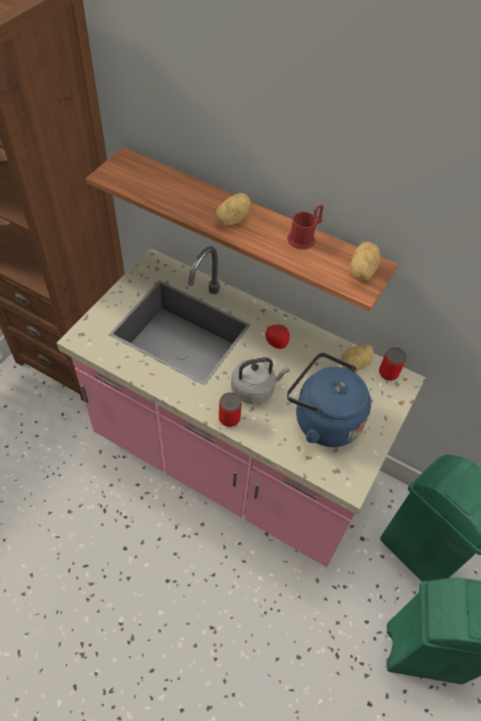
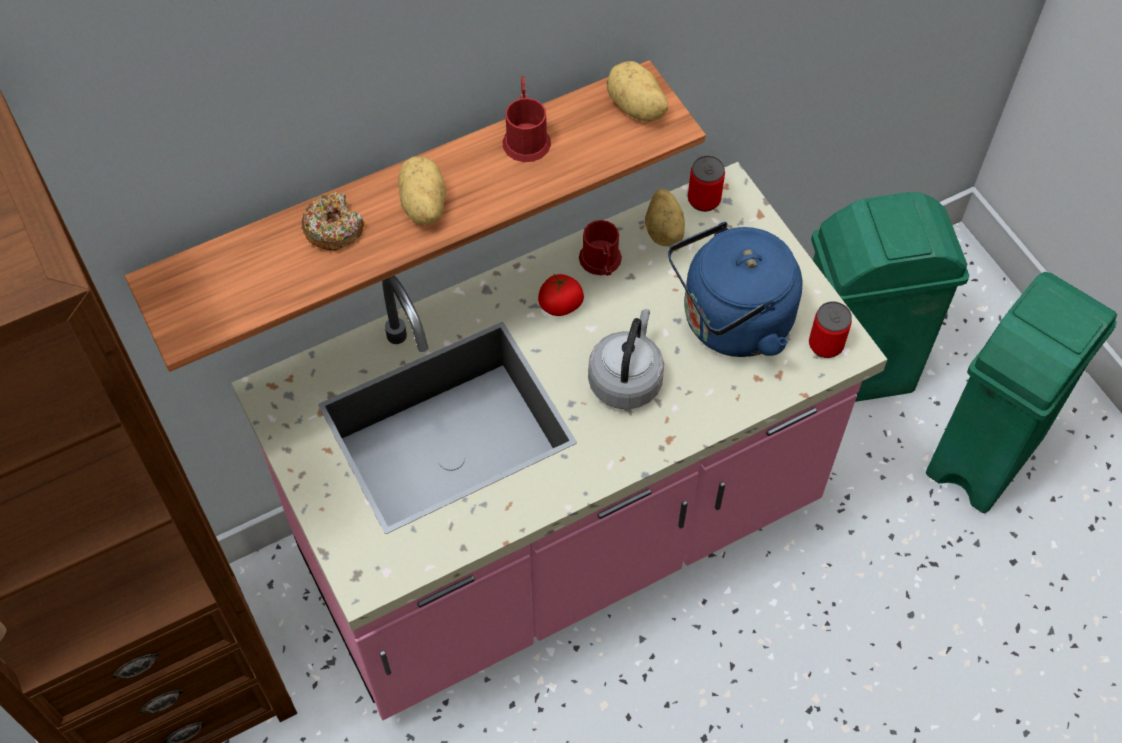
camera: 55 degrees left, 5 degrees up
(195, 196) = (333, 228): none -> donut
(229, 418) = (656, 439): can -> can (825, 344)
(314, 347) = (601, 263): none -> red mug

